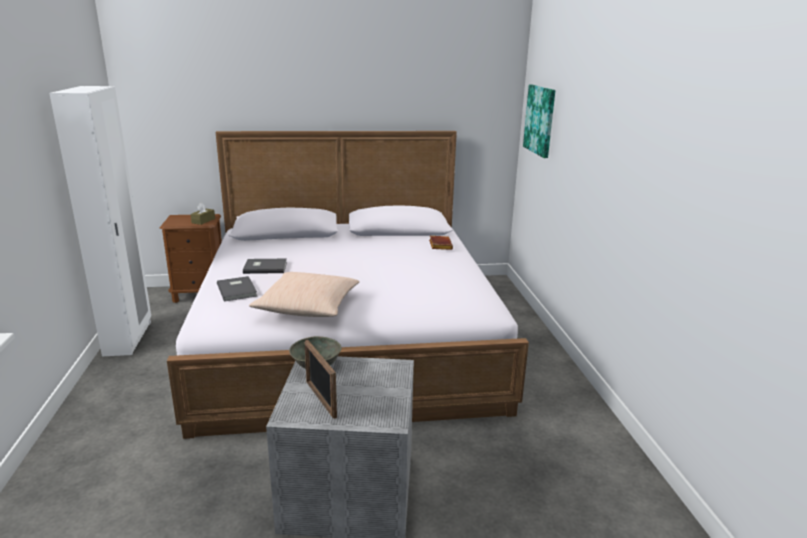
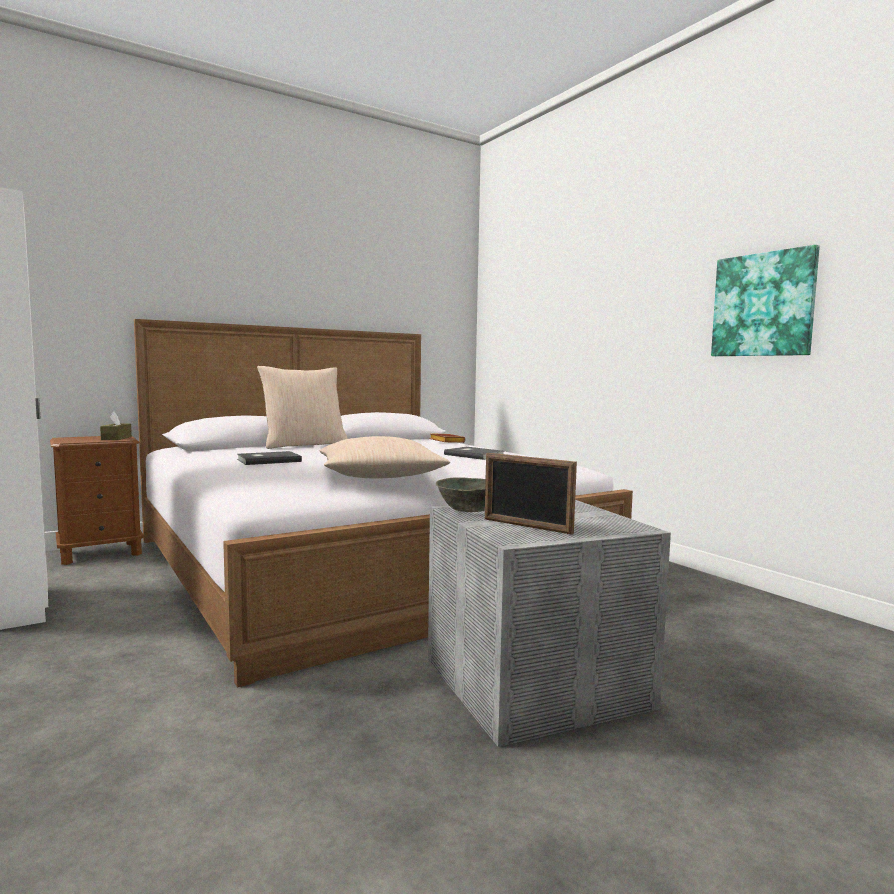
camera: 25 degrees left, 15 degrees down
(238, 290) = (262, 473): grey book -> grey book (474, 455)
(321, 240) = (304, 445): none -> beige pillow
(540, 120) = (513, 315): picture -> picture (763, 305)

